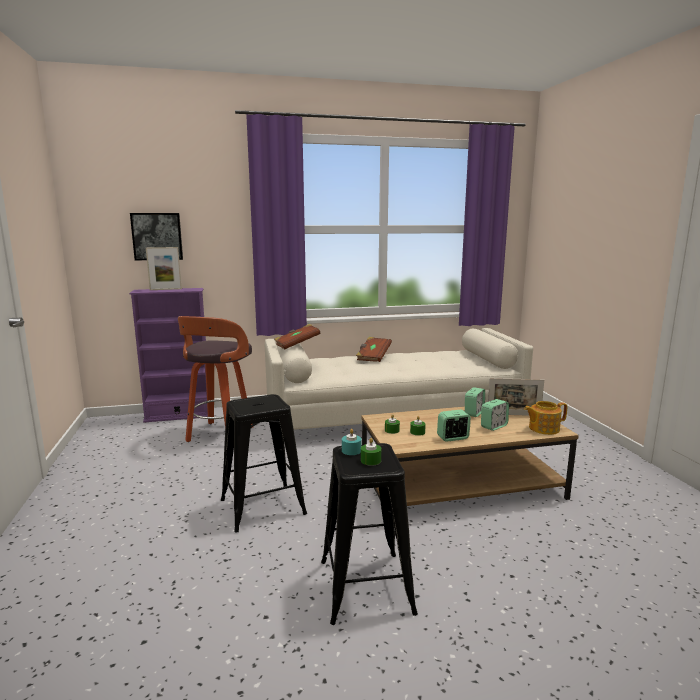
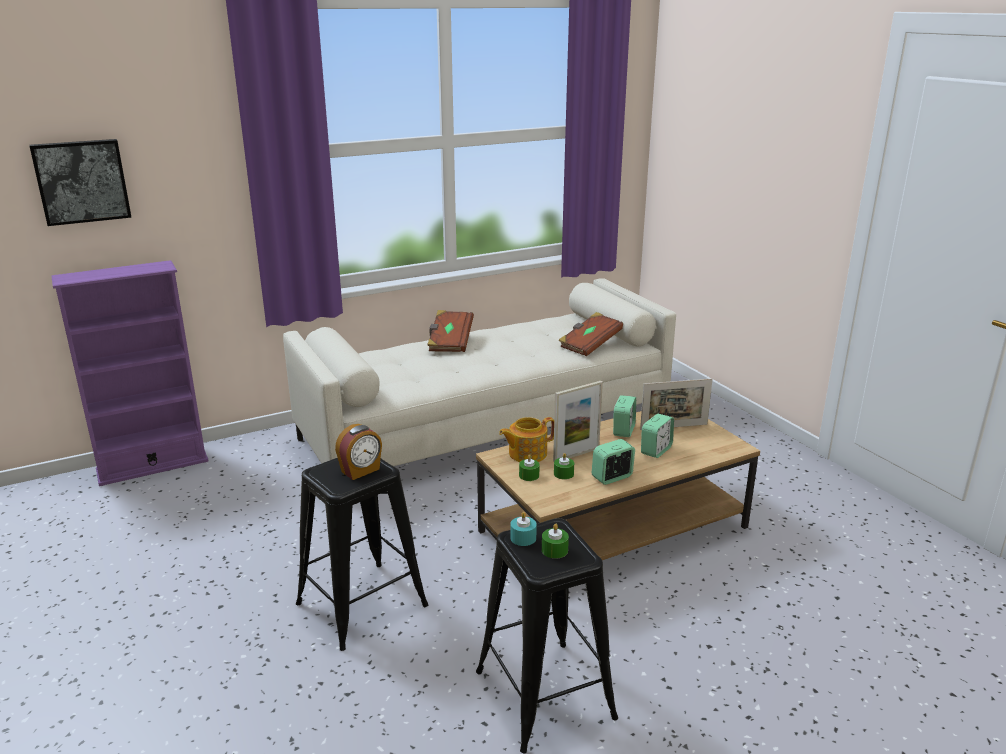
camera: 15 degrees left, 10 degrees up
(165, 289) = (111, 271): picture frame -> picture frame (576, 455)
(219, 435) = (239, 493): stool -> none
(265, 404) = (361, 471): none -> alarm clock
(297, 345) = (344, 344): brown book -> brown book (589, 345)
(543, 428) = (716, 446): teapot -> teapot (526, 453)

